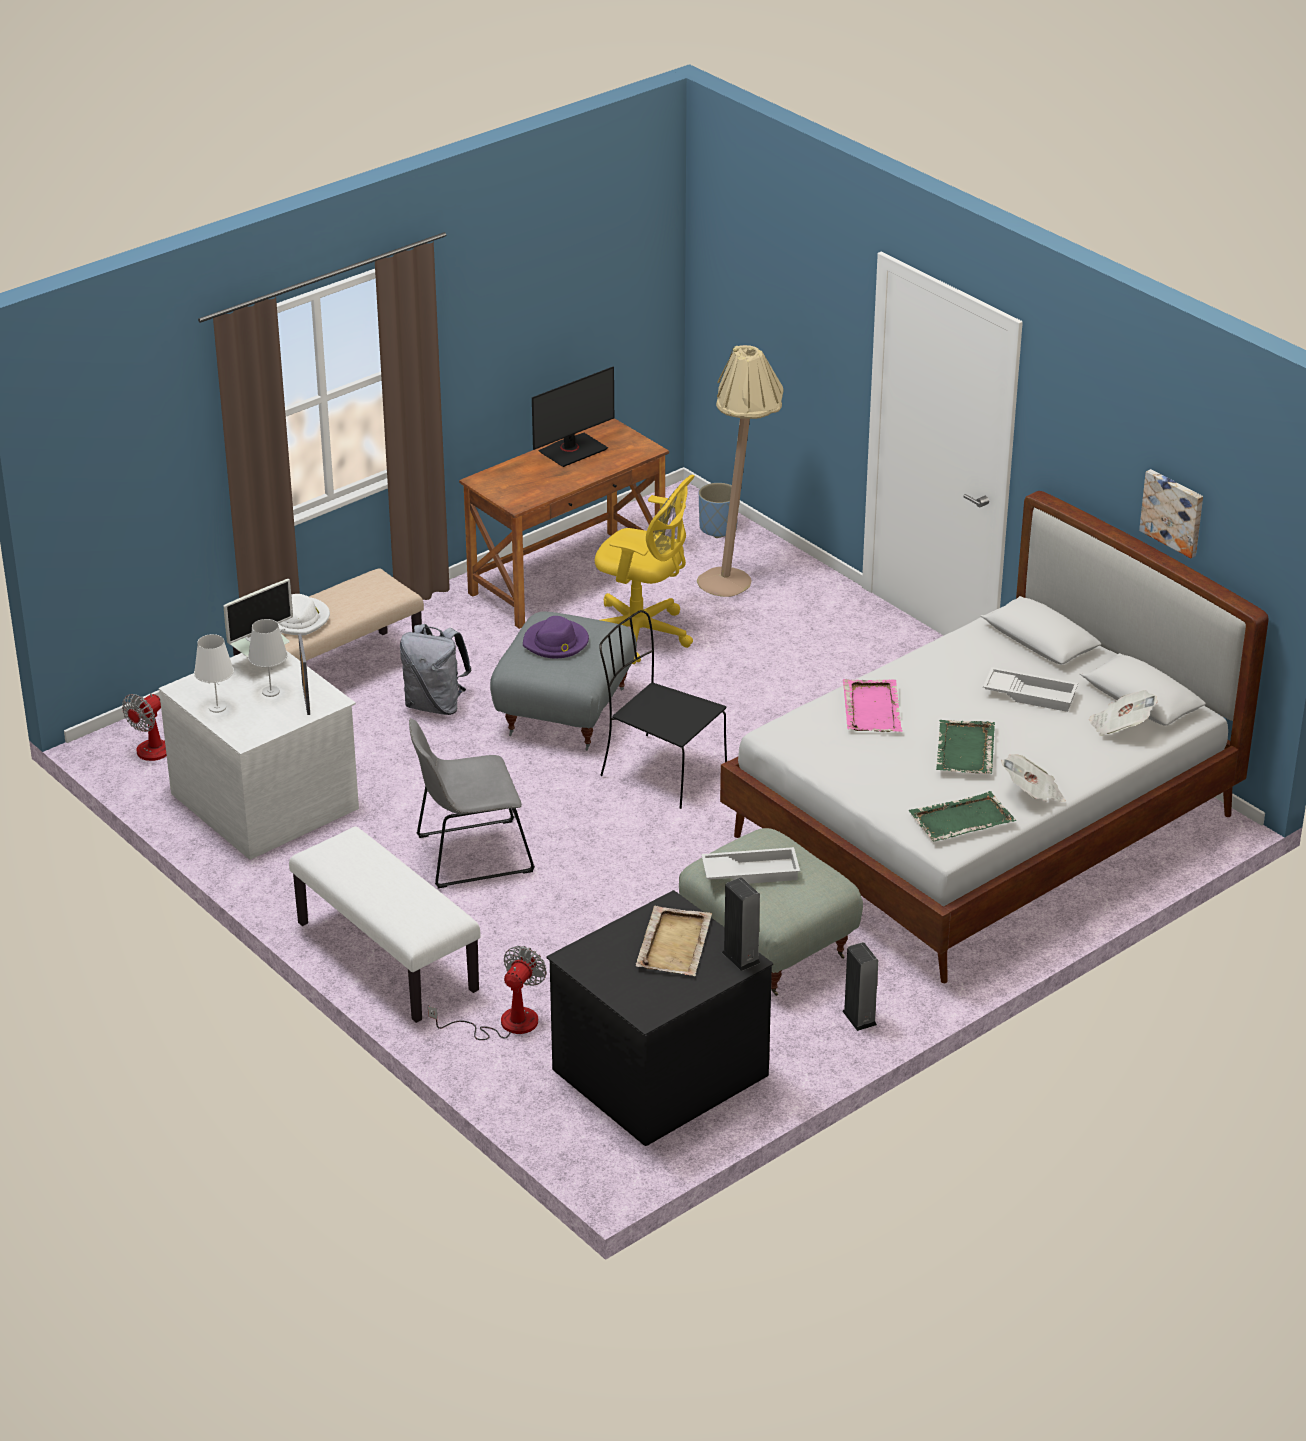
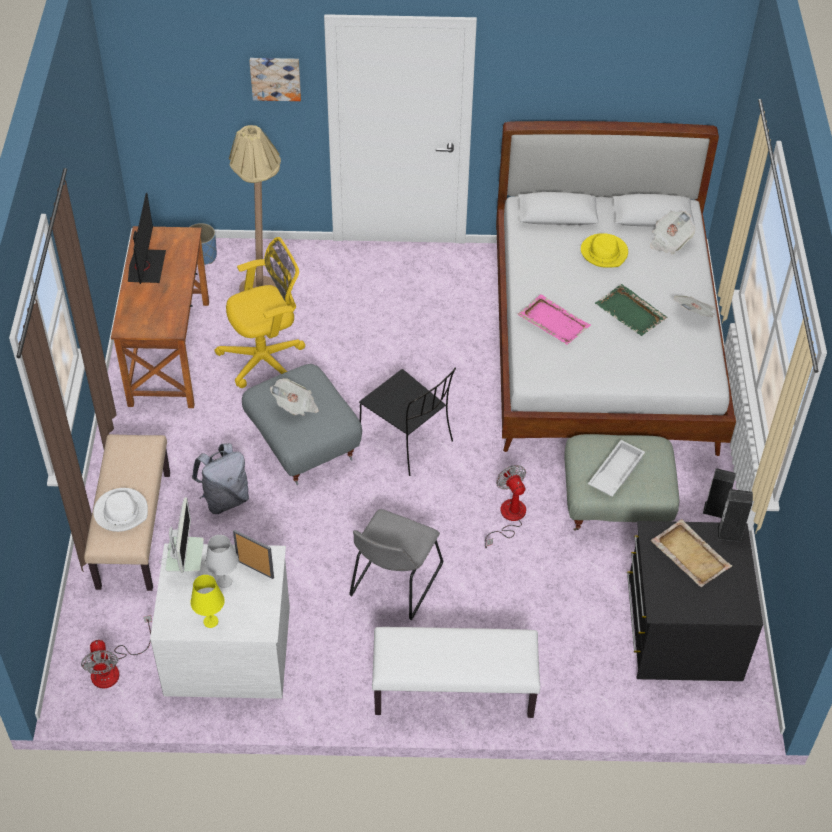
camera: 50 degrees left, 15 degrees up
(217, 707) = (211, 621): white table lamp -> yellow table lamp
(504, 1023) = (573, 673): fan -> fan (508, 517)
(556, 642) = (295, 406): purple hat -> newspaper
(660, 770) = (407, 441): black chair -> black chair turned 120 degrees counterclockwise
(961, 820) = (691, 357): green tray -> none
(1030, 694) = (604, 253): white tray -> yellow hat
(1173, 512) = (629, 93): picture -> picture (275, 77)

